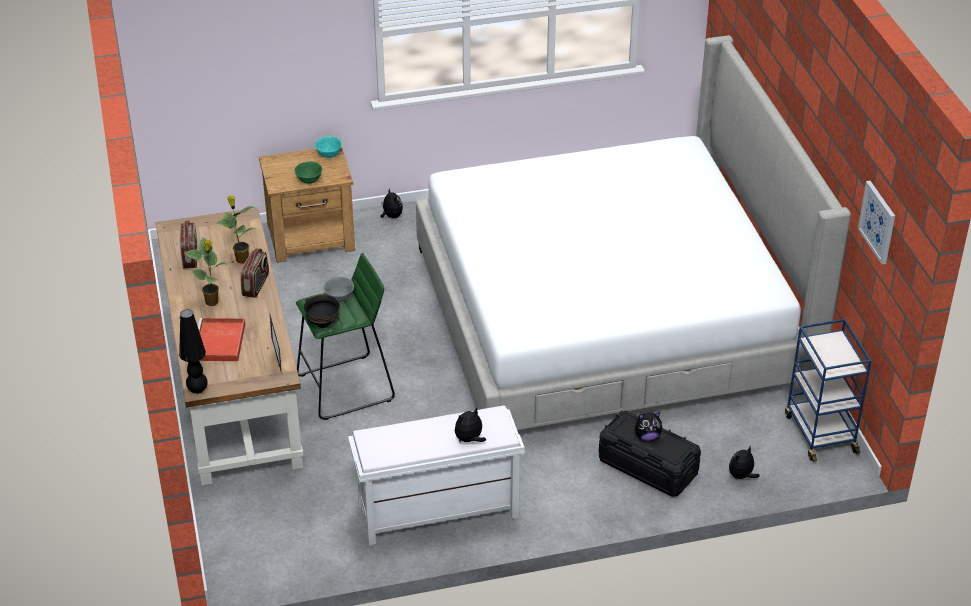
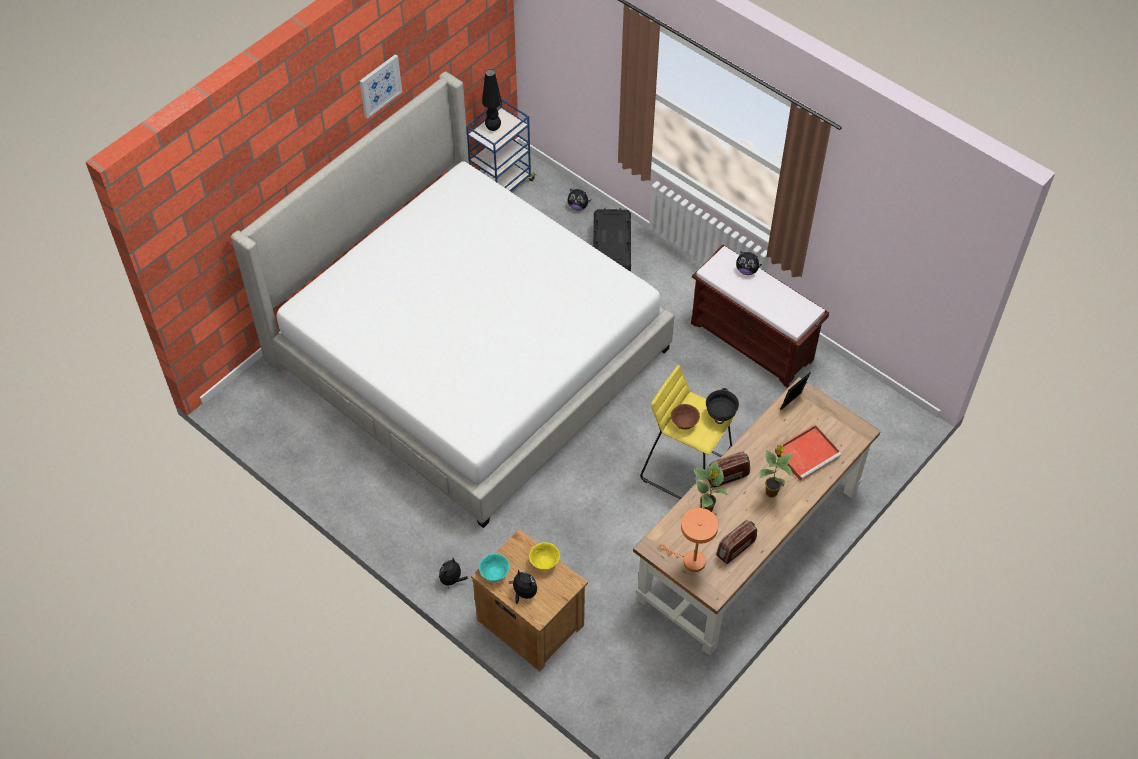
camera: 125 degrees left, 15 degrees up
(197, 390) = (863, 431): black table lamp -> black table lamp (493, 128)
(210, 229) = (690, 561): none -> orange table lamp
(309, 181) = (544, 562): green bowl -> yellow bowl
(339, 298) = (684, 423): grey bowl -> brown bowl
(346, 388) = (686, 469): green stool -> yellow stool
(437, 512) = (753, 342): white bench -> brown bench
(647, 436) = (611, 238): plush toy -> plush toy (523, 593)
(878, 222) = (465, 36): picture -> picture (380, 85)

